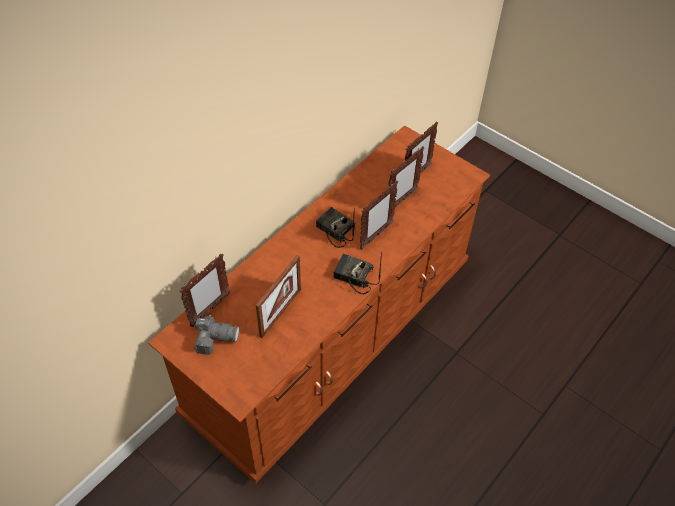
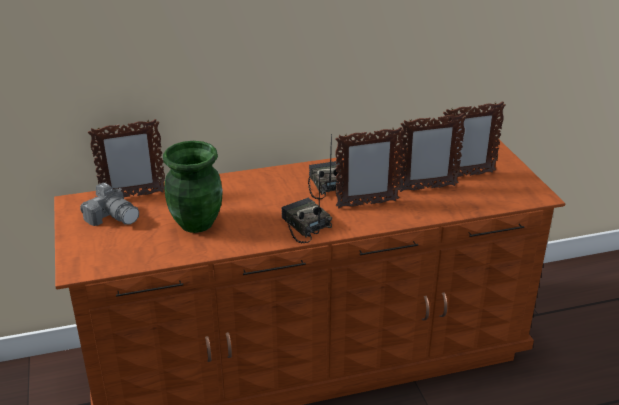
camera: 35 degrees right, 20 degrees down
(280, 312) = (196, 223): picture frame -> green vase

